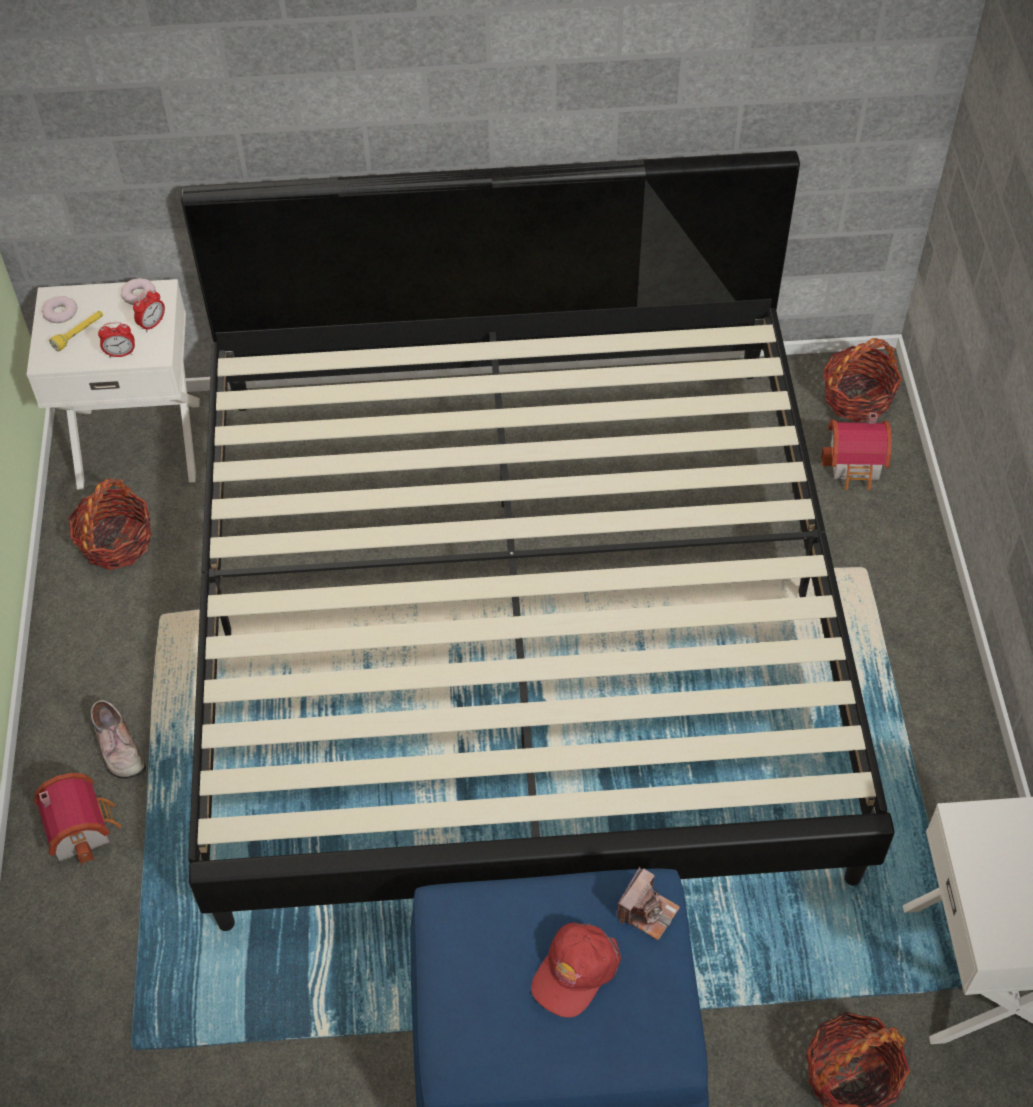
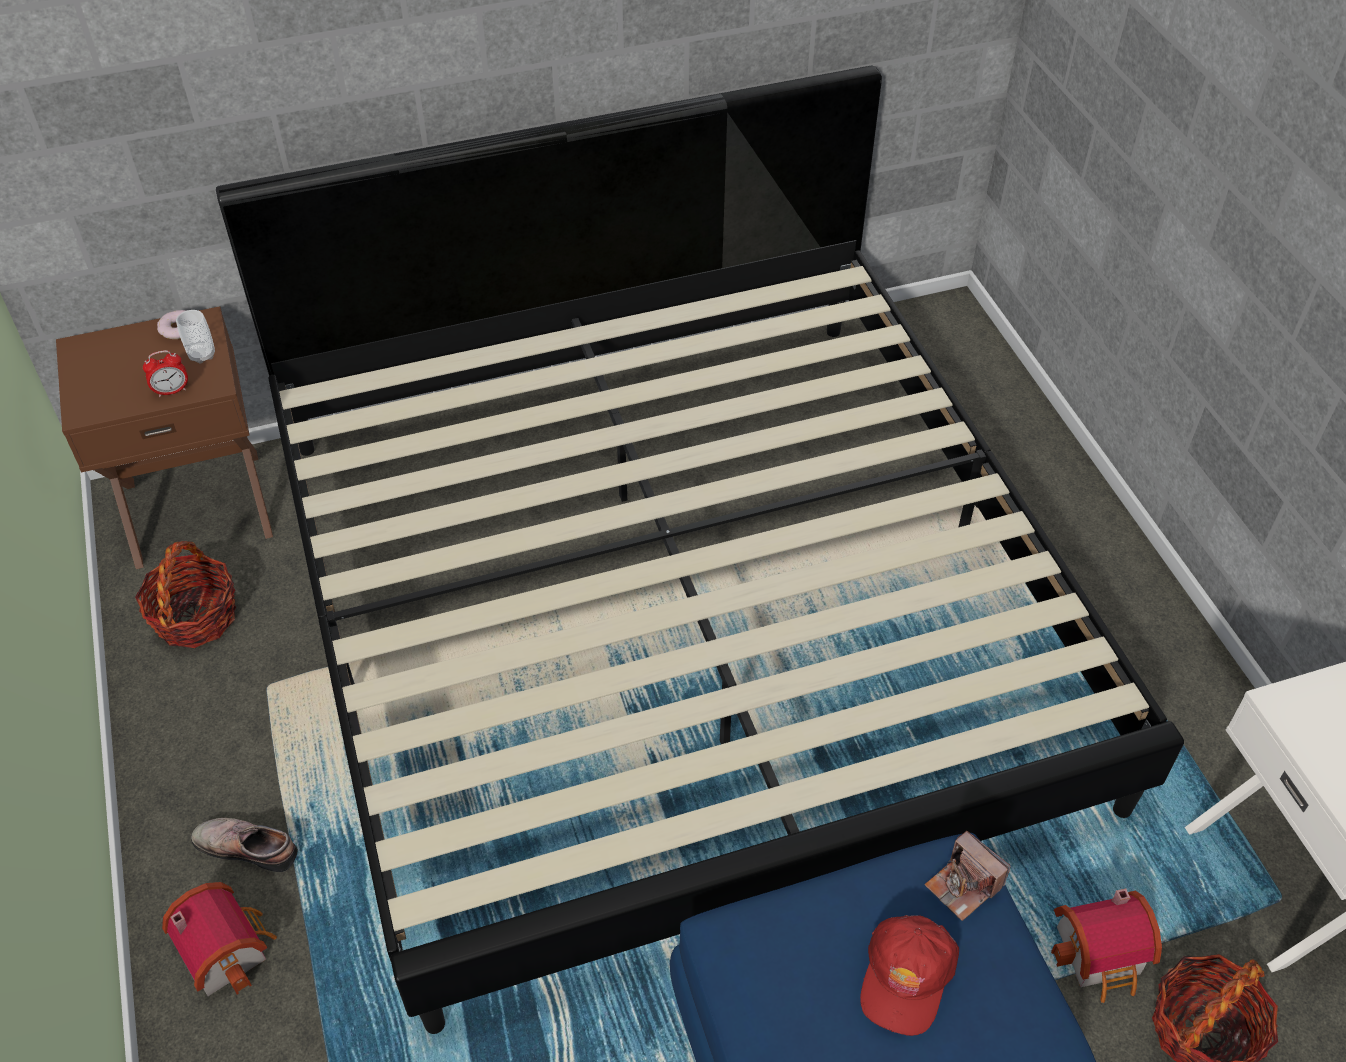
camera: 15 degrees left, 5 degrees down
(60, 312) = (89, 360): donut -> none
(79, 334) = (117, 378): yellow flashlight -> none
(116, 747) = (249, 845): shoe -> shoe turned 150 degrees clockwise
(139, 441) = (198, 506): white nightstand -> brown nightstand
(152, 324) = (202, 355): alarm clock -> cup
(647, 911) = (963, 886): camera -> camera turned 120 degrees clockwise
(856, 465) = (969, 398): toy house -> toy house (1102, 956)
(857, 397) = (947, 336): basket -> none

